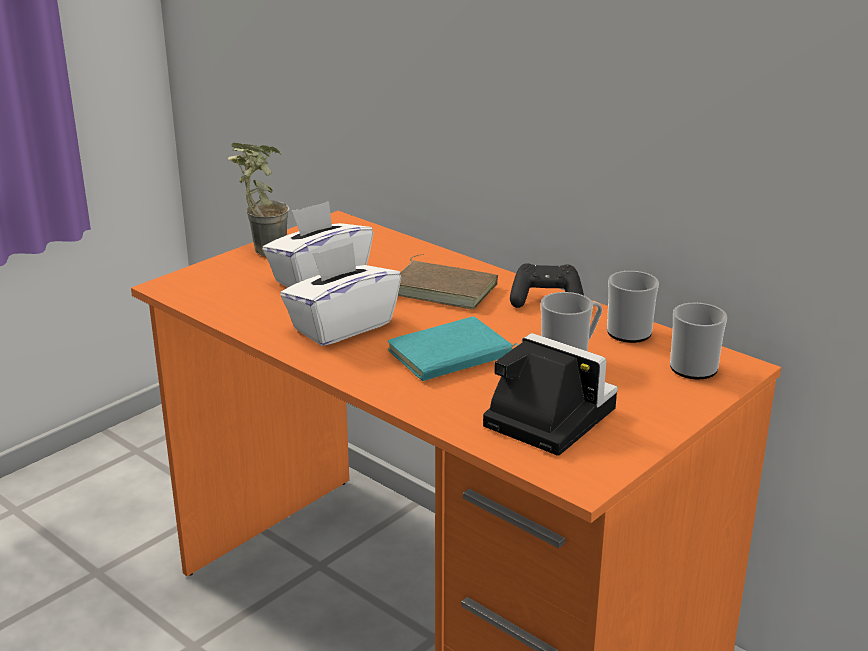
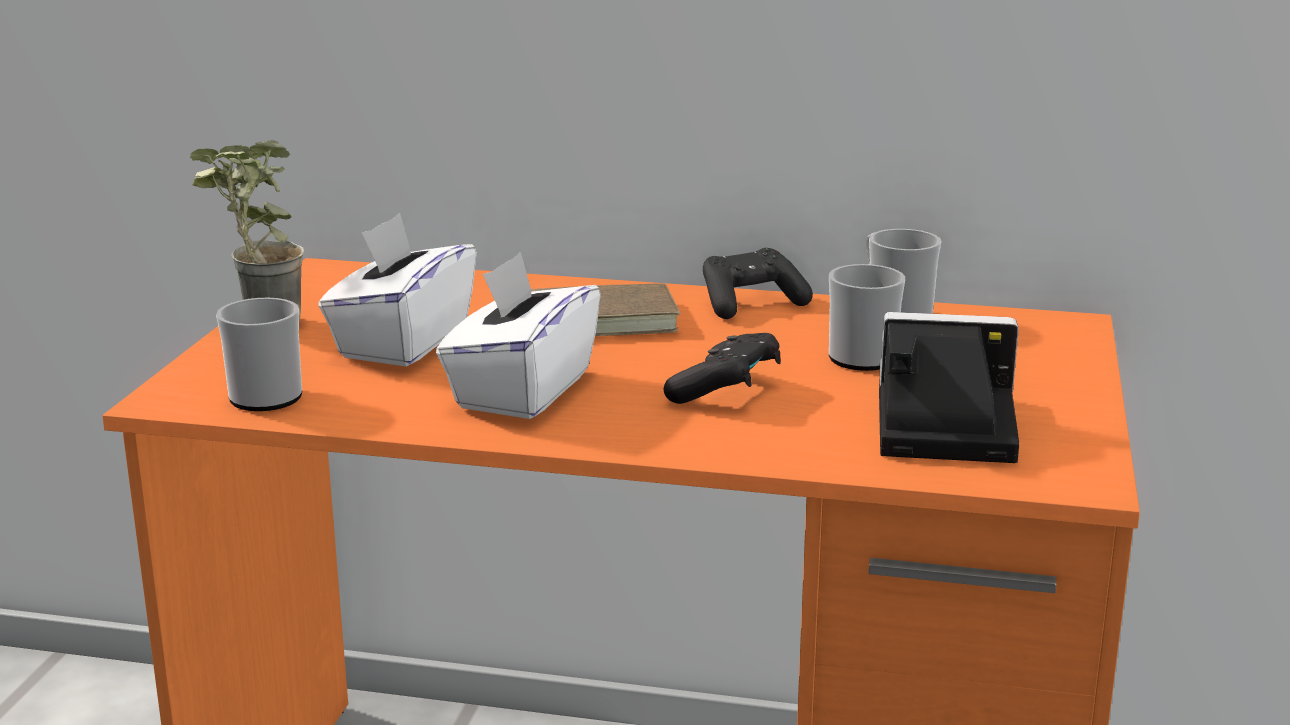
camera: 30 degrees left, 5 degrees down
(451, 357) = (725, 391): turquoise book -> black game controller
(694, 365) = (1021, 333): mug -> mug (265, 393)

